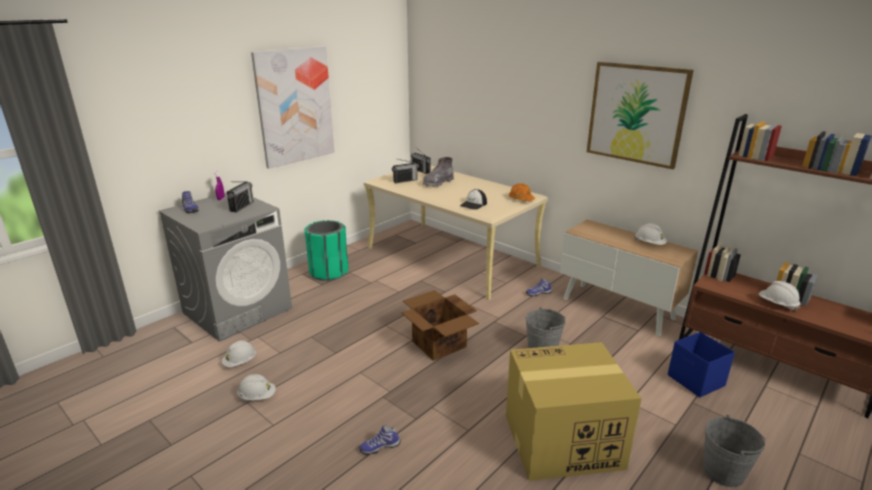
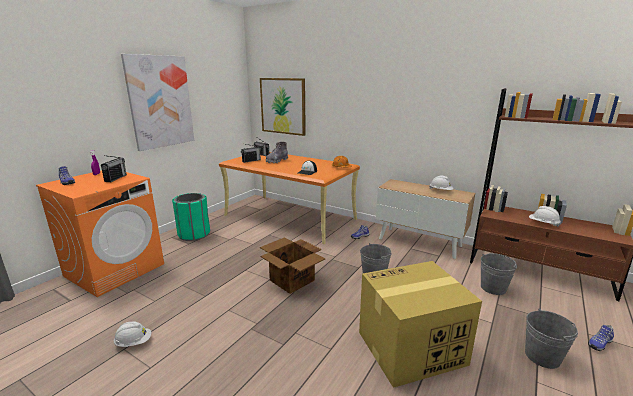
camera: 10 degrees left, 5 degrees down
(238, 310) = (115, 269): grey washing machine -> orange washing machine
(240, 362) = (117, 313): white hard hat -> none
(380, 446) = (254, 374): shoe -> shoe (599, 343)
(452, 257) = (290, 217): beige desk -> orange desk
(636, 114) = (423, 97): picture -> picture (283, 106)
(696, 381) = (493, 288): blue storage box -> grey bucket

